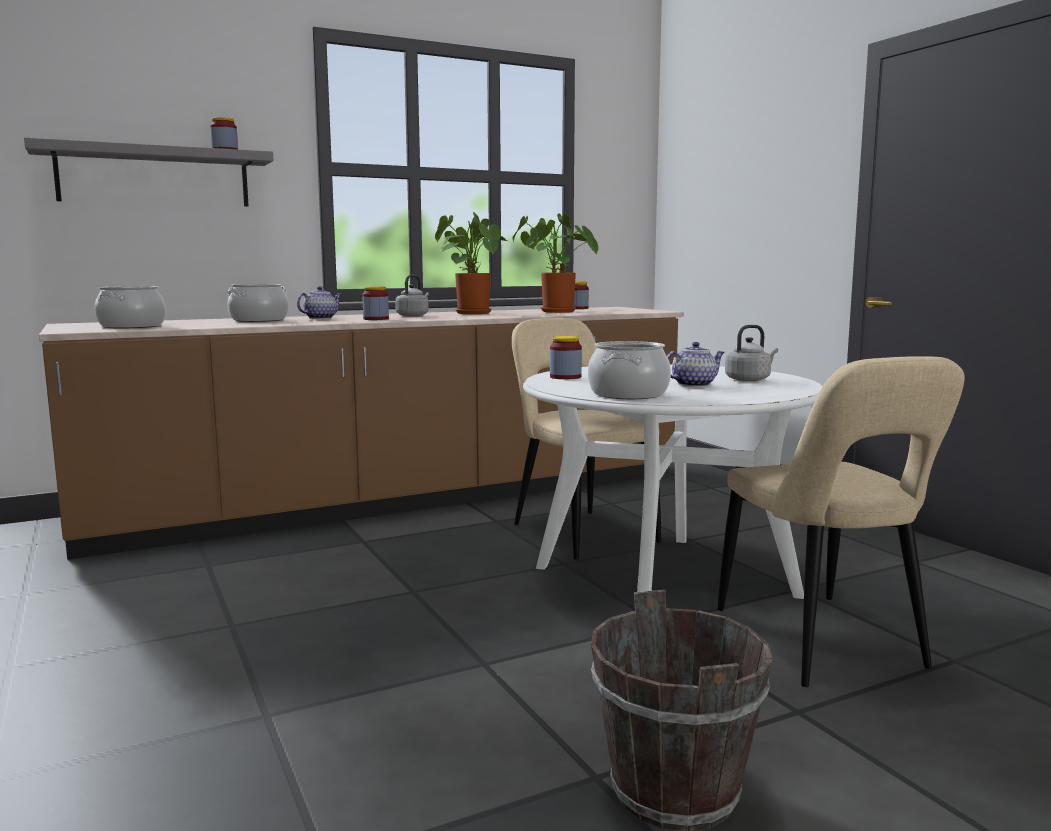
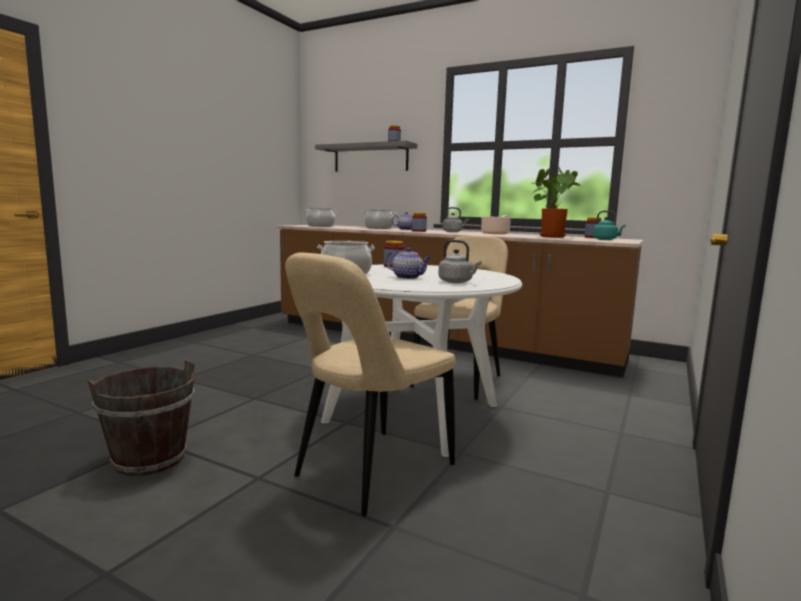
camera: 55 degrees right, 0 degrees up
(470, 313) = (496, 233): potted plant -> cooking pot
(621, 310) = (606, 239): none -> turquoise kettle

